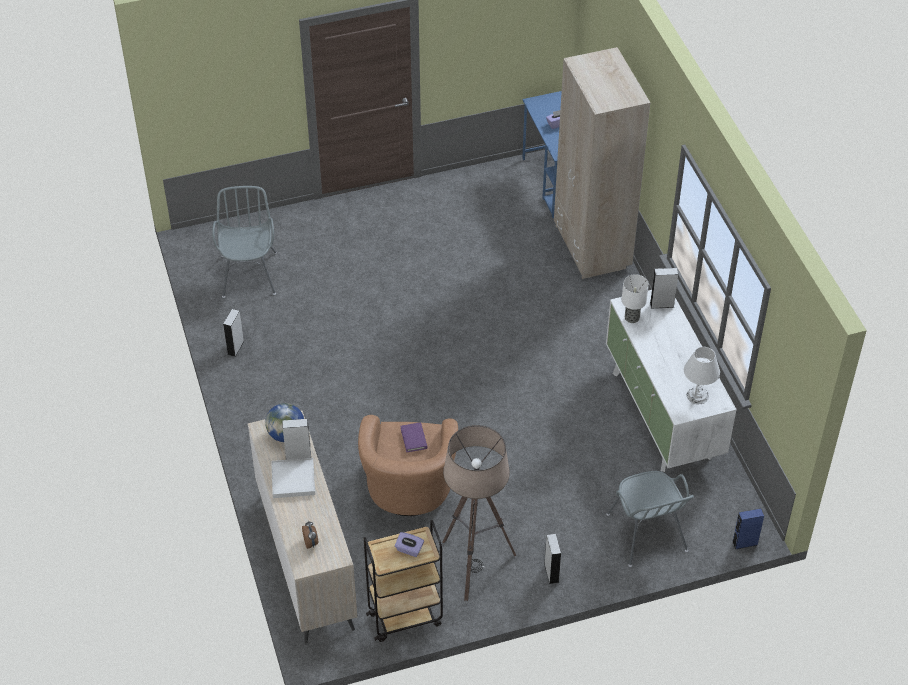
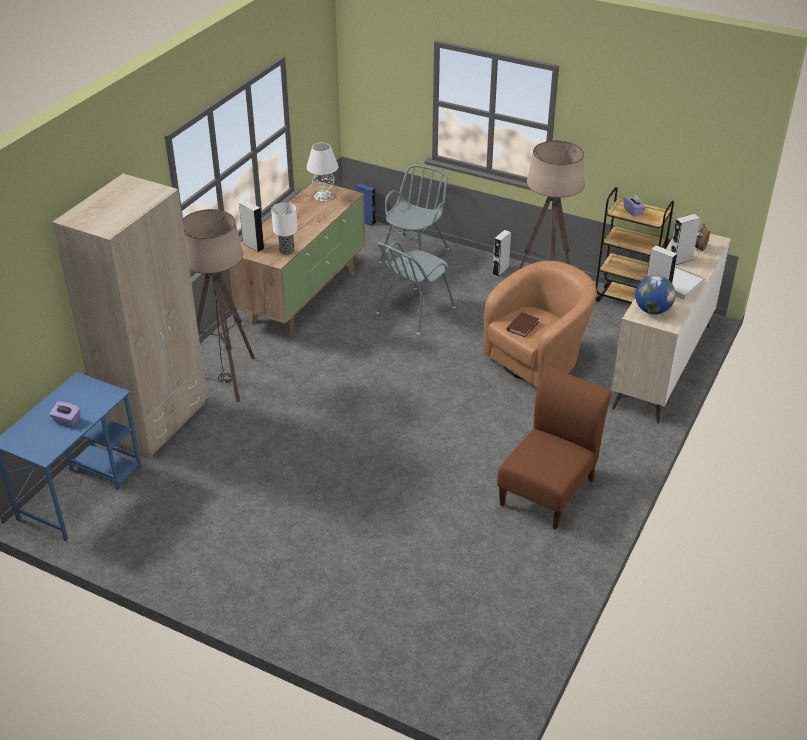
camera: 135 degrees left, 10 degrees down
(235, 347) = (566, 551): grey speaker -> grey speaker (680, 260)
(249, 272) = (474, 621): grey chair -> grey chair (414, 311)
(287, 382) = (549, 489): none -> brown chair
(414, 438) = (522, 326): purple book -> brown book
(601, 307) = (226, 378): none -> floor lamp
(663, 414) = (303, 296): white dresser -> green dresser

